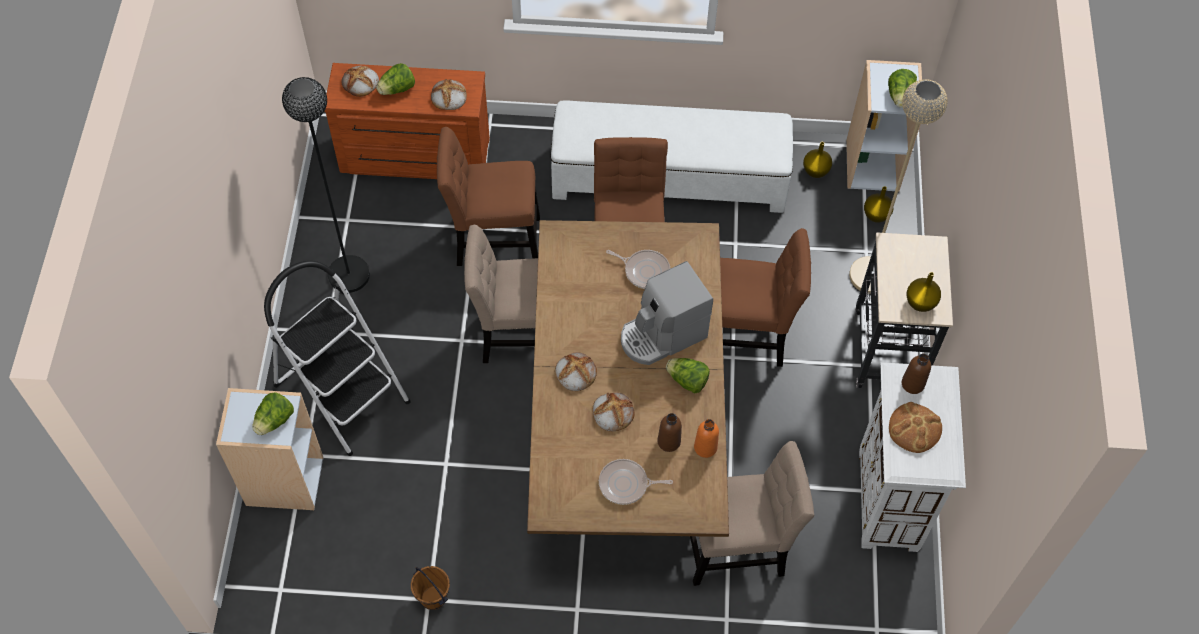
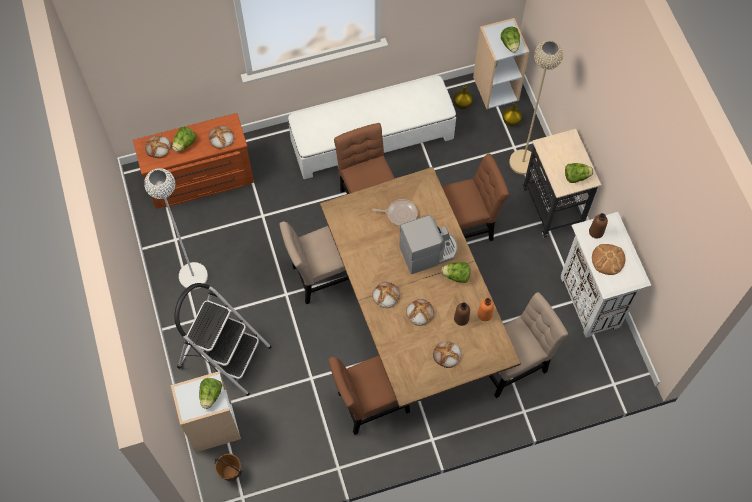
camera: 20 degrees left, 5 degrees up
(349, 274) = (193, 276): black floor lamp -> white floor lamp
(433, 597) = (341, 465): brown bucket -> brown bucket (231, 472)
(493, 239) = (277, 220): brown chair -> brown chair (370, 405)
(626, 484) = (447, 355): frying pan -> bread
(662, 335) = (428, 252): coffee machine -> coffee machine turned 150 degrees counterclockwise
(920, 302) = (576, 176): yellow vase -> lettuce

